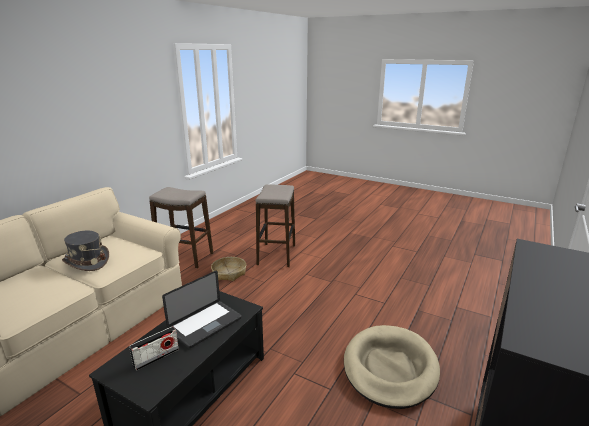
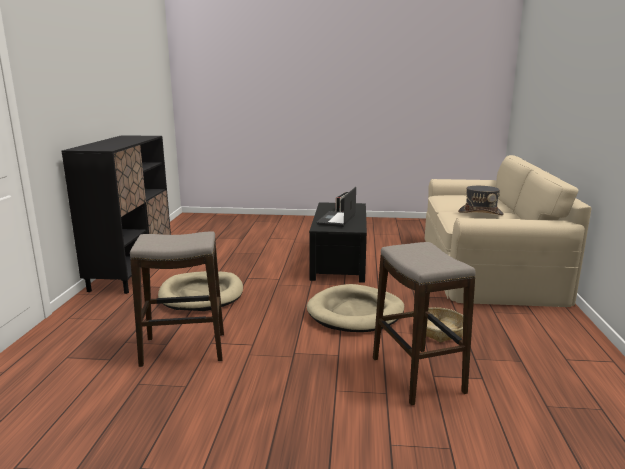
camera: 155 degrees right, 5 degrees down
(185, 257) = (534, 336): stool -> stool (184, 350)
(263, 301) = (355, 312): none -> beige dog bed

